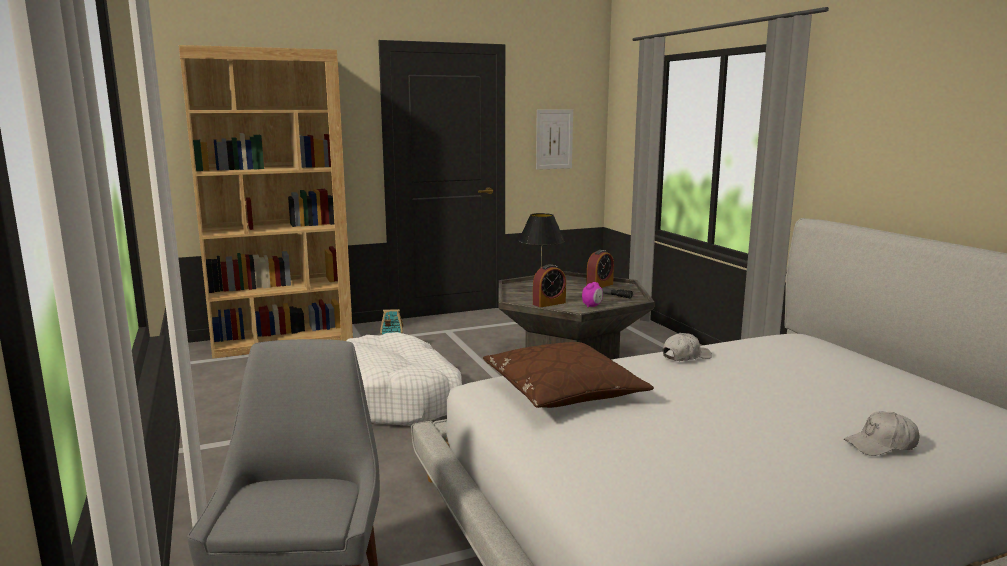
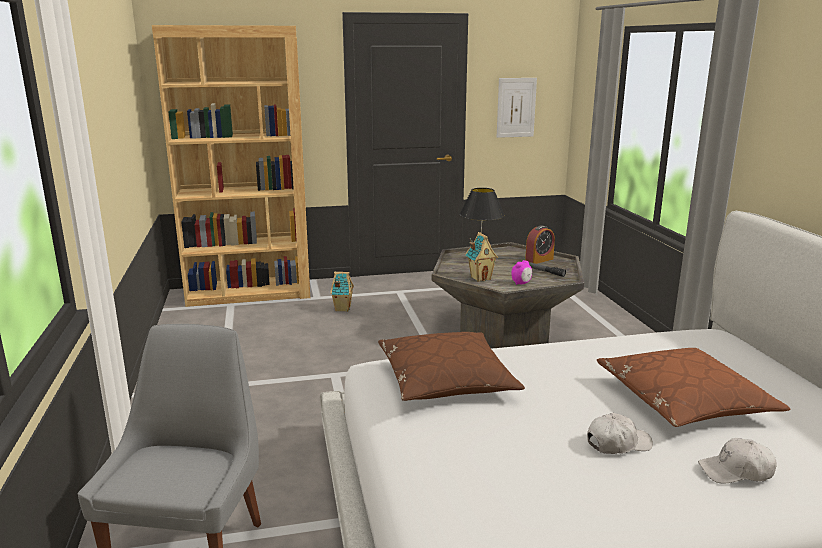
camera: 10 degrees right, 5 degrees up
(399, 398) = (332, 359): white dog bed -> none
(549, 303) = (480, 278): alarm clock -> toy house
(686, 356) = (583, 350): white cap -> white cap (618, 443)
(803, 391) = (684, 400): none -> brown pillow

